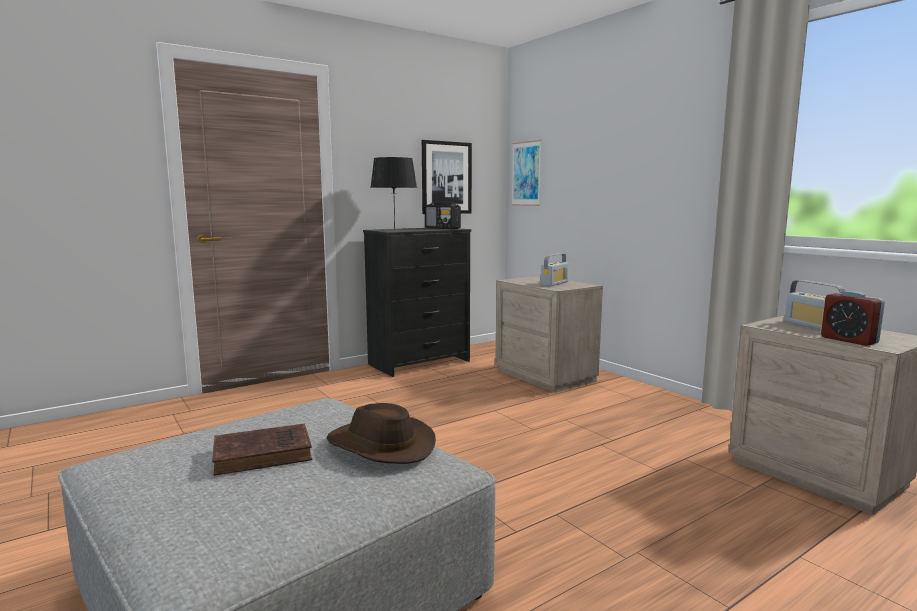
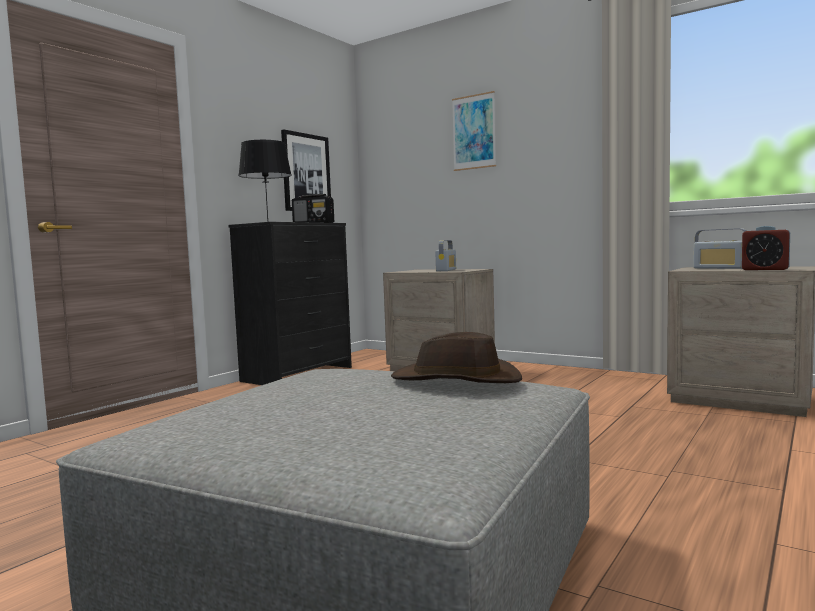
camera: 20 degrees left, 5 degrees down
(266, 454) = (343, 399): brown book -> none
(526, 173) = (384, 171): picture -> picture (474, 132)

